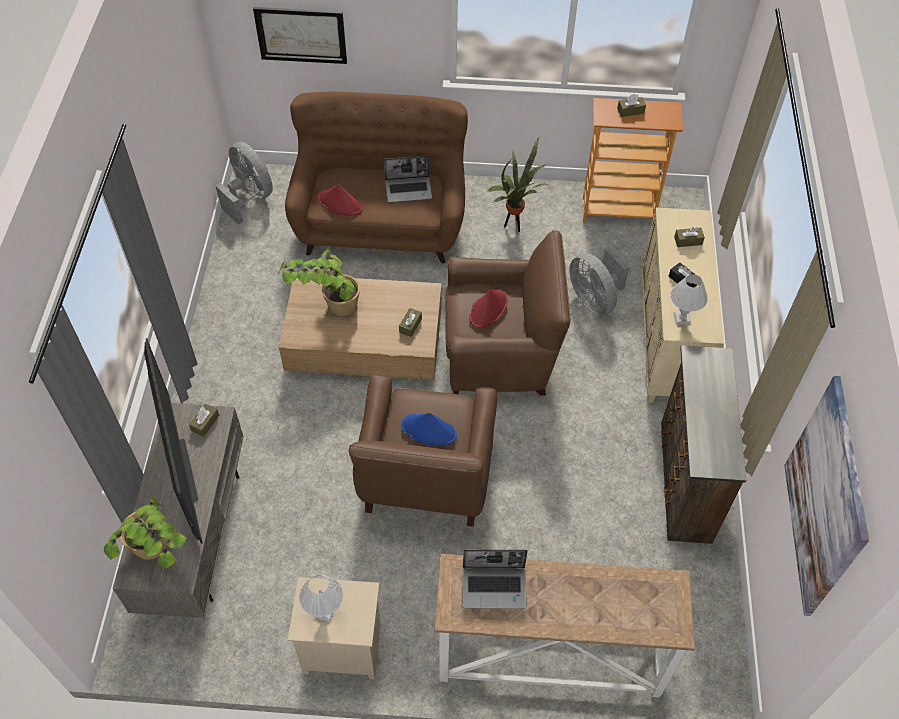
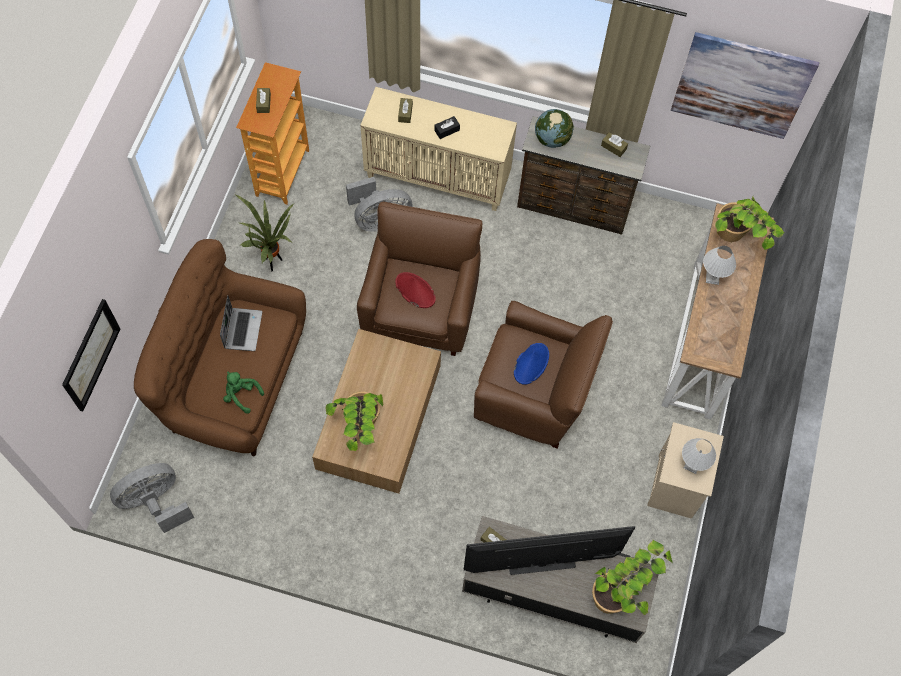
camera: 80 degrees left, 10 degrees up
(340, 203) = (241, 395): red hat -> green plush toy
(410, 325) = (401, 363): brown tissue box -> brown tissue box (613, 147)
(495, 587) = (713, 329): laptop -> none
(635, 602) = (736, 242): none -> potted plant
(681, 319) = (486, 143): white table lamp -> white table lamp (712, 278)
(708, 372) = (552, 139): none -> globe

